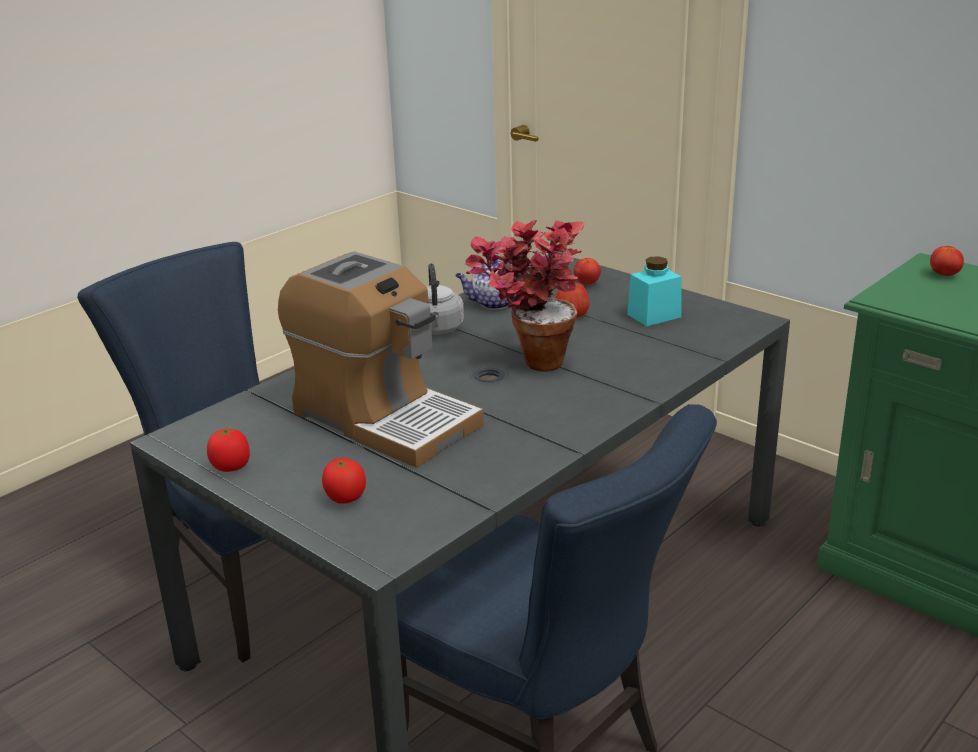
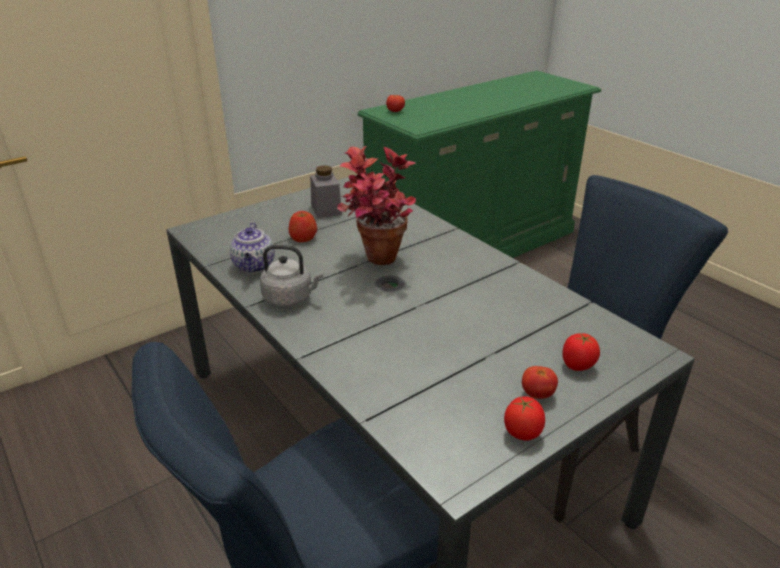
camera: 80 degrees left, 5 degrees up
(383, 418) = (449, 338): coffee machine -> none
(587, 283) = (247, 224): tomato -> tomato (537, 394)
(654, 315) = (326, 209): turquoise jar -> grey jar

